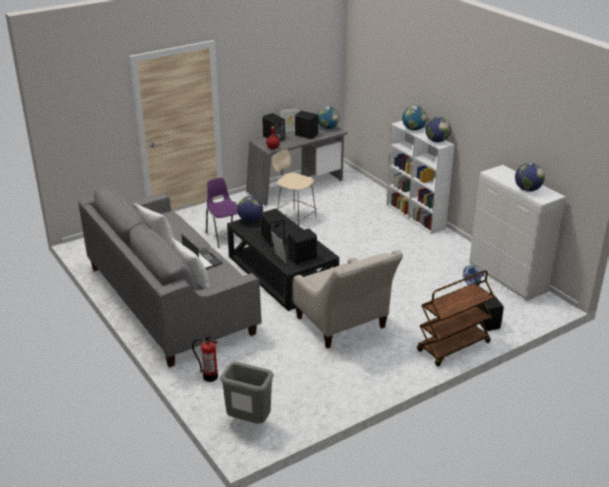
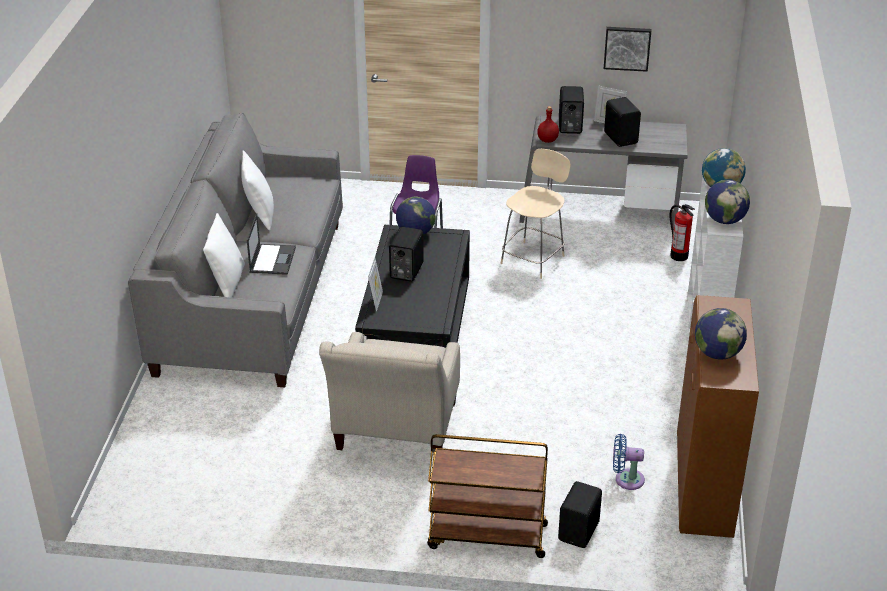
camera: 40 degrees right, 5 degrees up
(210, 376) = (175, 411): fire extinguisher -> fire extinguisher (679, 256)
(248, 422) = (143, 485): grey trash can -> none
(292, 82) = (627, 48): none -> picture
(295, 219) = (533, 258): beige chair -> beige chair turned 45 degrees clockwise
(303, 258) = (405, 314): black speaker -> none
(328, 128) = (668, 138): globe -> none
(508, 279) = (703, 488): white cabinet -> brown cabinet

